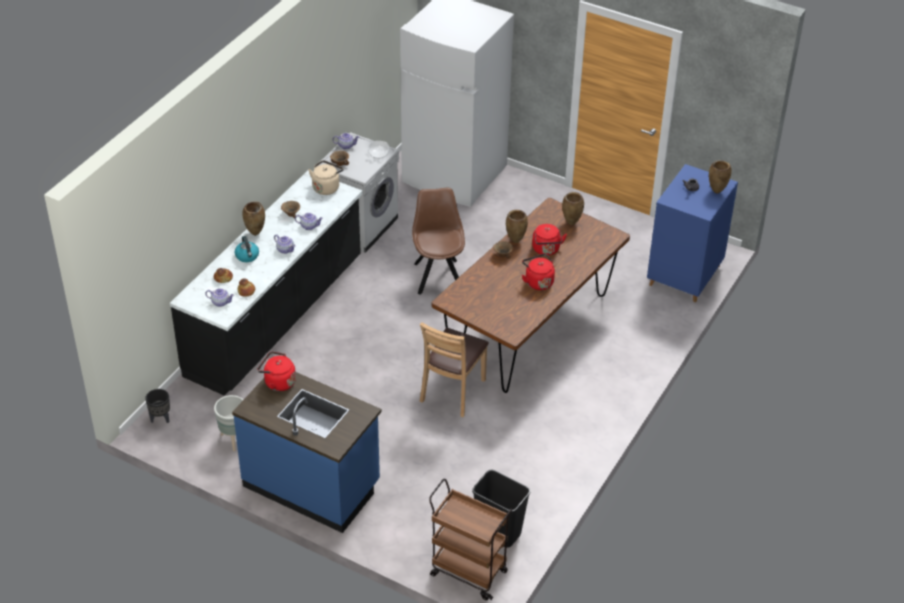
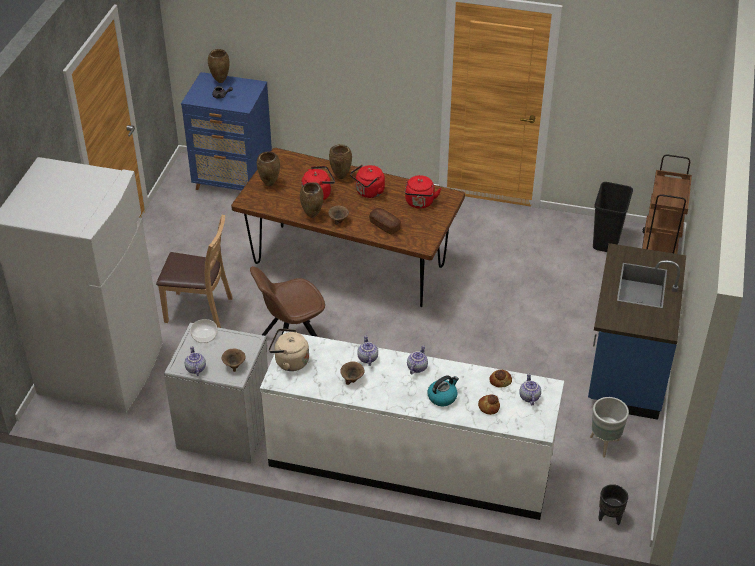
camera: 105 degrees left, 0 degrees up
(255, 234) = (400, 401): brown vase -> brown vase (341, 177)
(276, 318) = (410, 463): black counter -> white counter
(278, 382) = (619, 319): red kettle -> red kettle (419, 203)
(453, 391) = (457, 300): brown chair -> brown chair (199, 311)
(484, 282) = (384, 226): none -> bread

